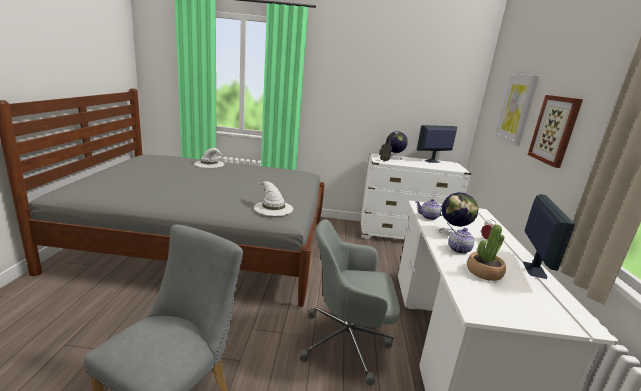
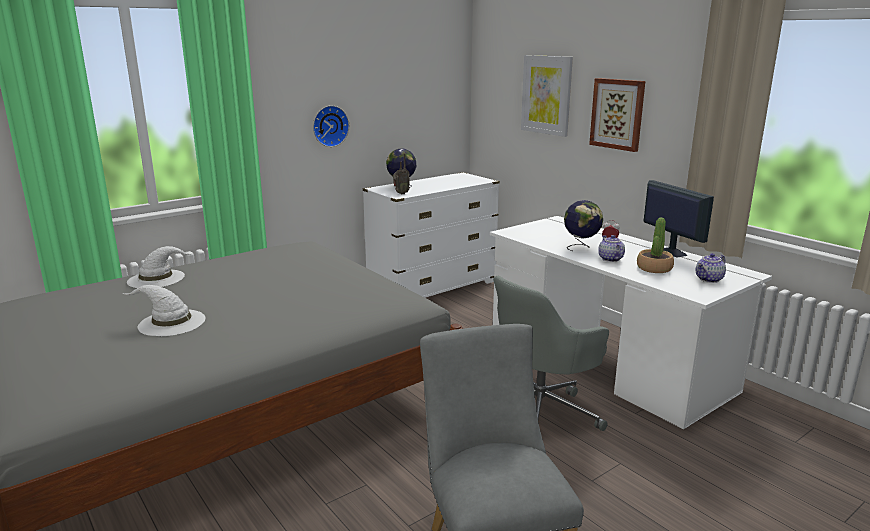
camera: 40 degrees left, 0 degrees up
(273, 208) = (380, 295): white hat -> white hat (170, 322)
(355, 107) = (329, 126): none -> wall clock
(429, 217) = (538, 241): teapot -> teapot (709, 279)
(432, 161) = (441, 178): monitor -> none

